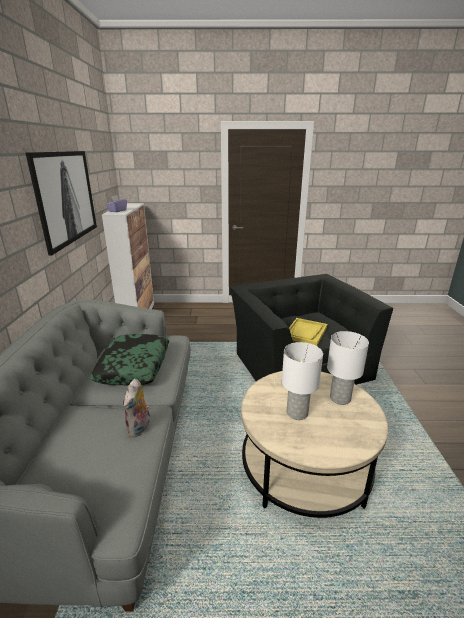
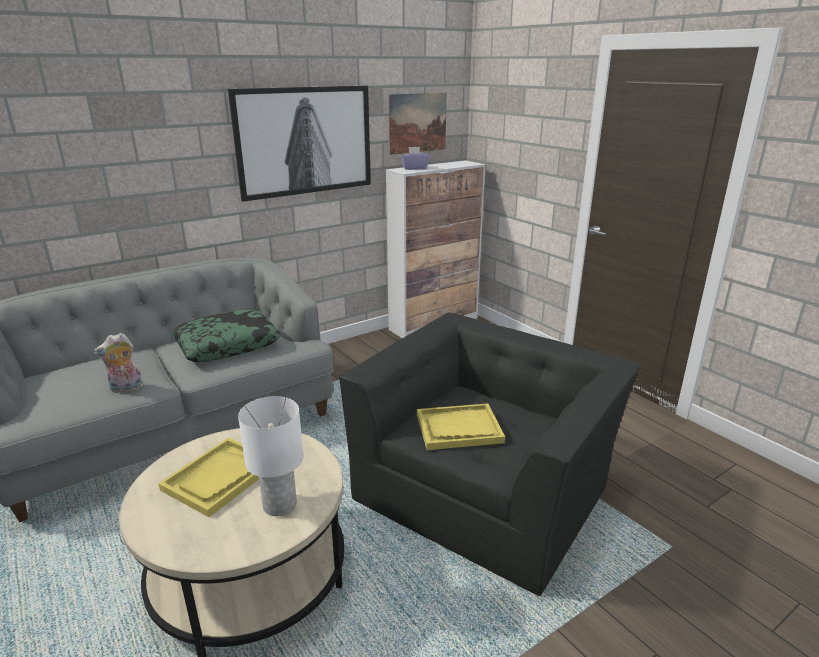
camera: 55 degrees right, 0 degrees up
(103, 179) = (417, 123): none -> picture
(297, 413) = (220, 478): white table lamp -> yellow tray

